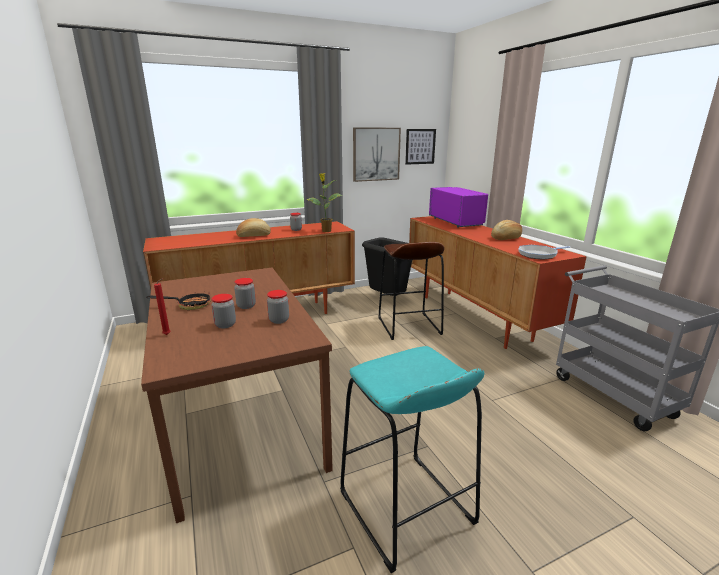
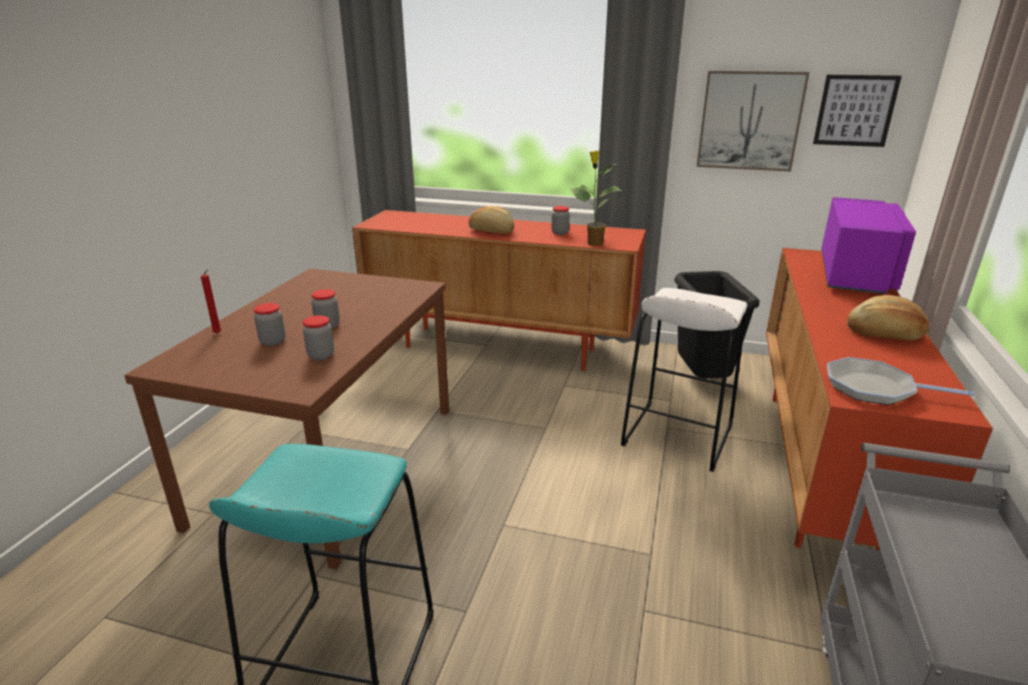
camera: 40 degrees right, 5 degrees up
(189, 305) = (287, 307): frying pan -> none
(408, 326) = (677, 435): brown stool -> white stool

